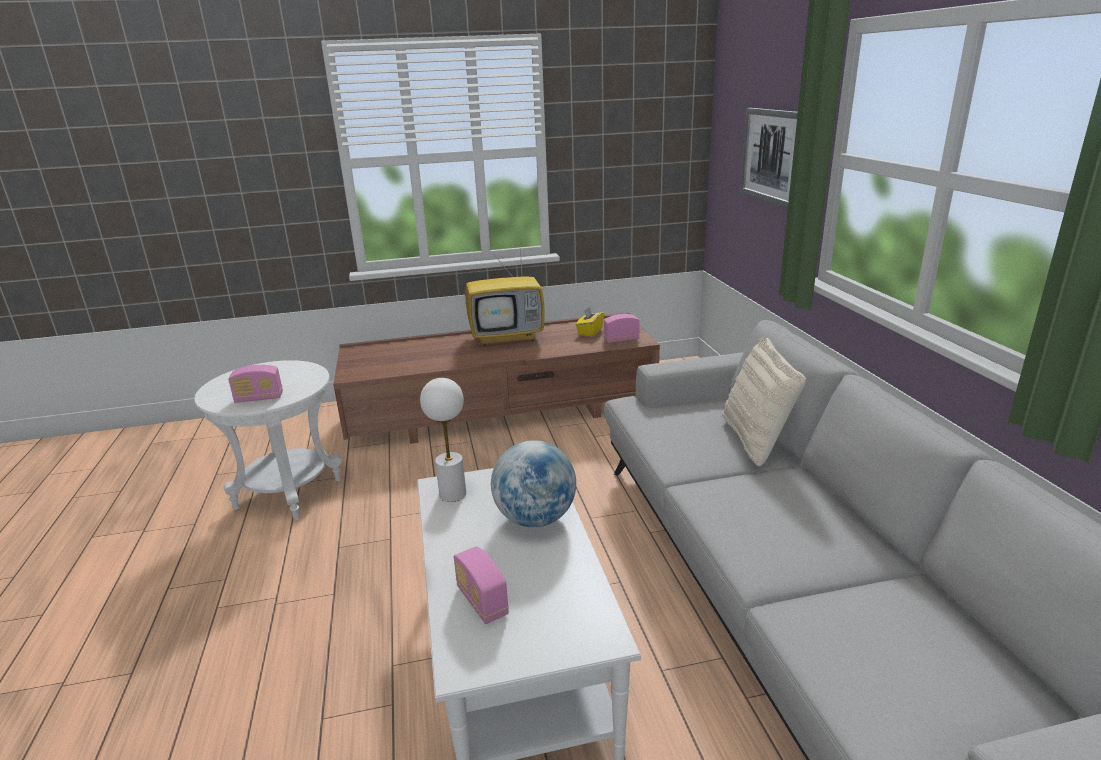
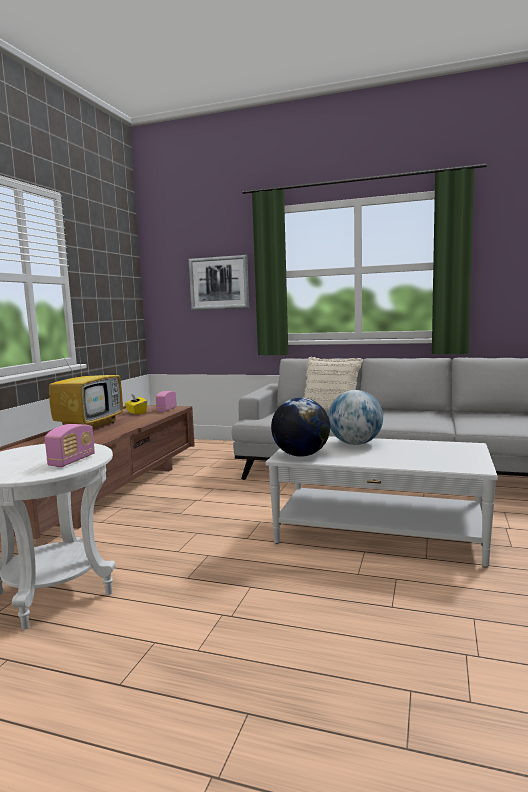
camera: 60 degrees left, 15 degrees down
(452, 494) = (301, 455): white table lamp -> globe
(482, 601) = (424, 460): radio -> none

